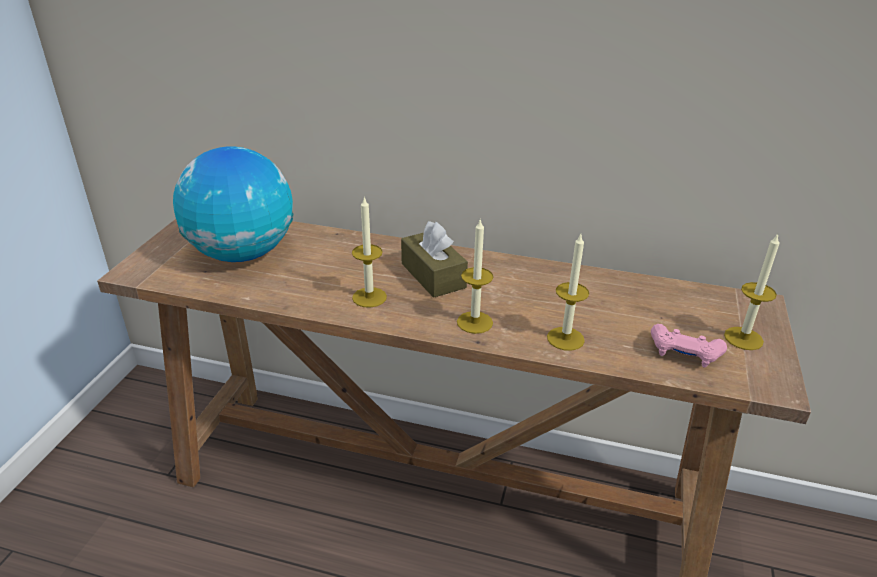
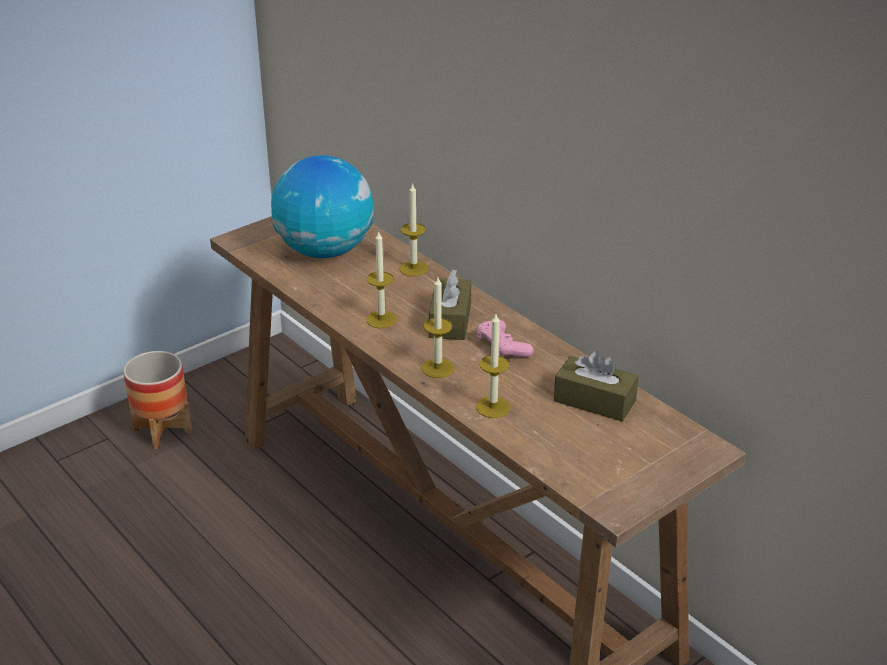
camera: 35 degrees right, 0 degrees up
(76, 512) = (163, 430): none -> planter
(633, 298) = (594, 401): none -> brown tissue box
(684, 353) = (575, 456): pink game controller -> pink game controller (502, 347)
(743, 338) = (645, 467): candle -> candle (413, 268)

